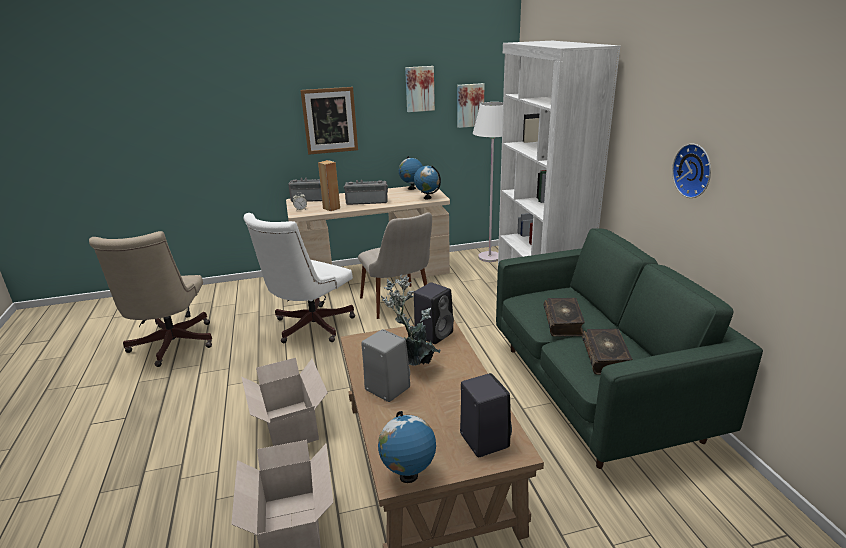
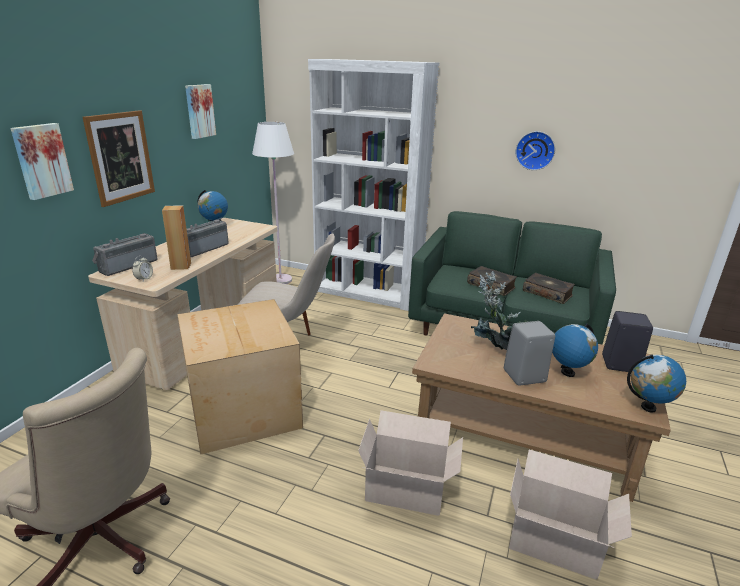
camera: 55 degrees left, 0 degrees up
(309, 327) = (242, 411): white office chair -> cardboard box
(427, 198) = (254, 229): globe -> globe (567, 372)
(434, 333) = (460, 328): black speaker -> none
(470, 105) = (238, 127): picture -> picture (41, 160)

